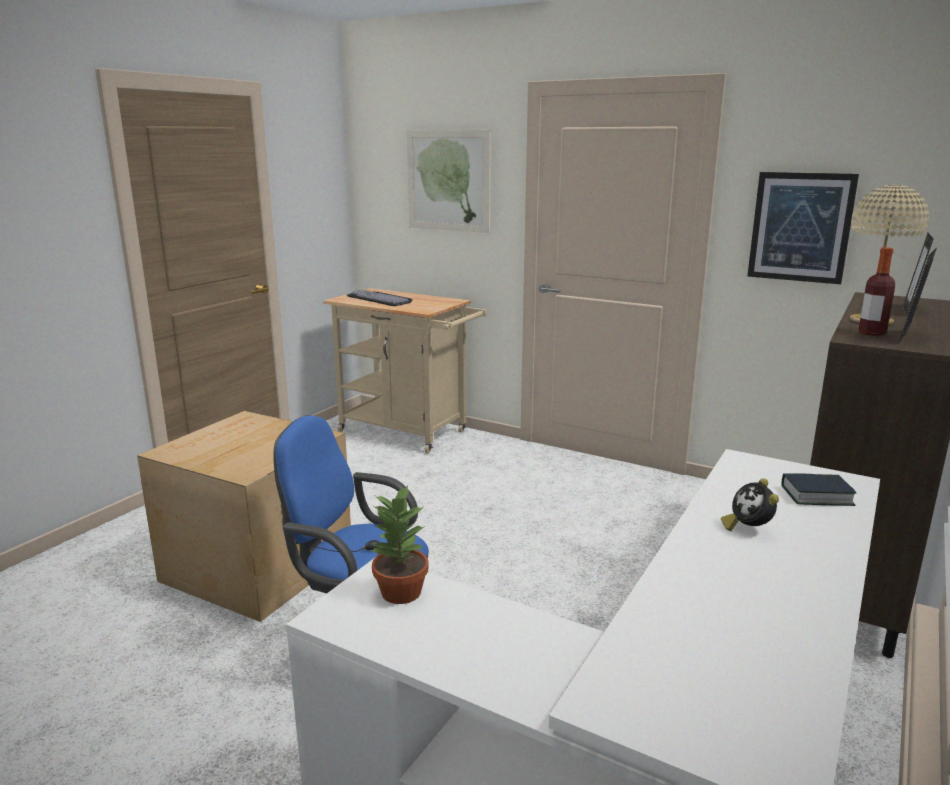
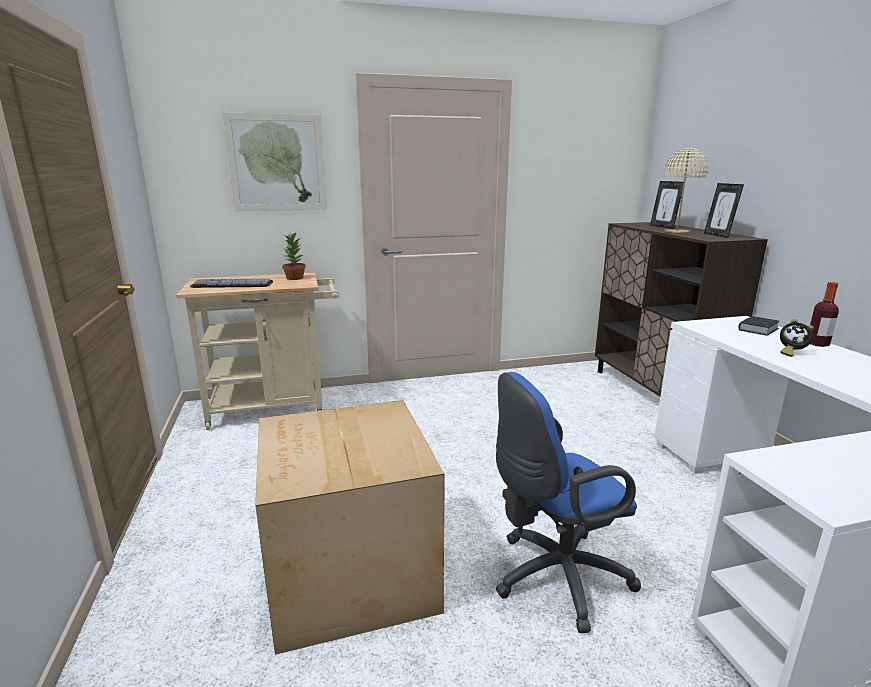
camera: 45 degrees left, 0 degrees up
(400, 593) = (800, 466): potted plant -> potted plant (294, 278)
(800, 227) = (561, 187): picture -> none
(872, 333) = (701, 236): bottle -> bottle (817, 344)

